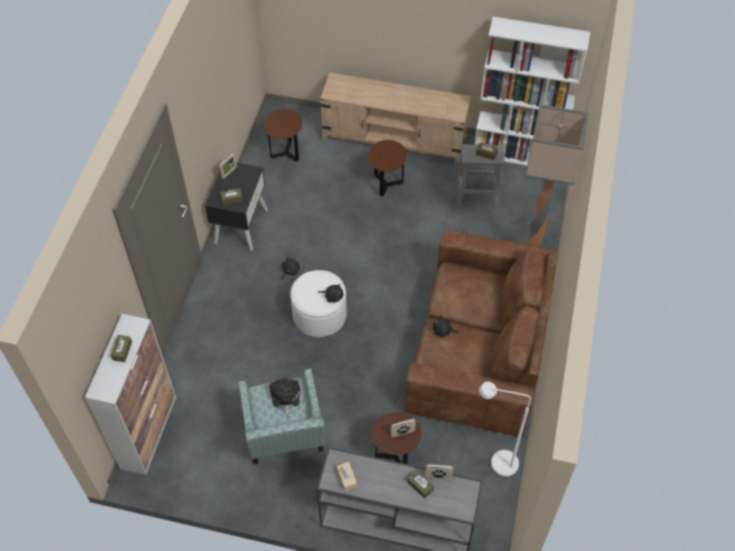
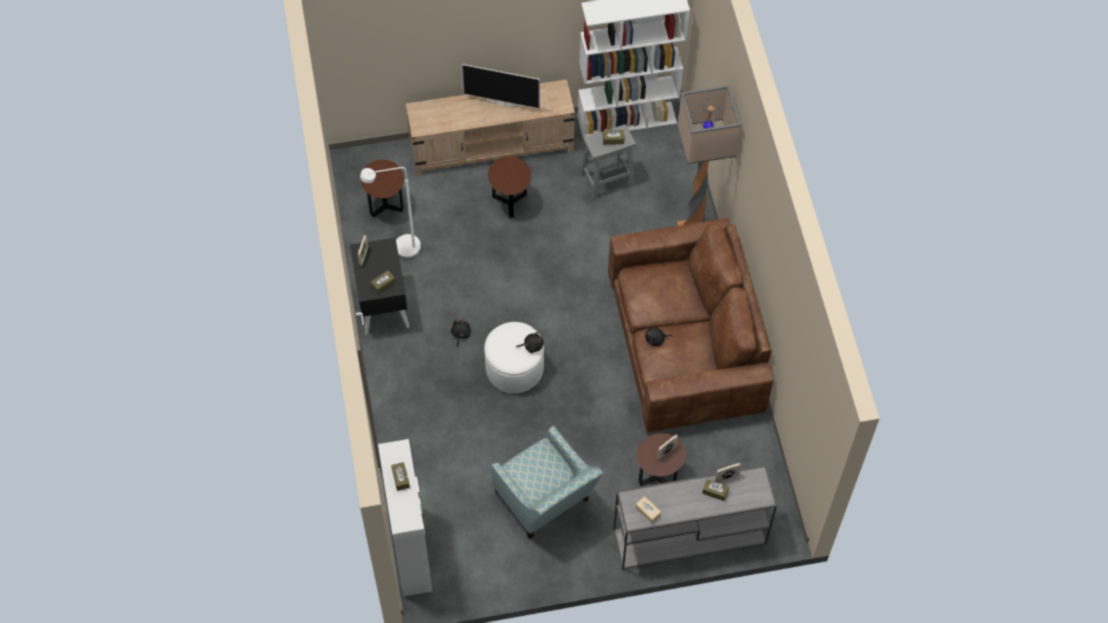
camera: 25 degrees left, 5 degrees up
(285, 398) = (541, 463): plush toy -> none
(408, 96) = (502, 102): none -> television
(496, 463) = (752, 446): white floor lamp -> white floor lamp (400, 249)

